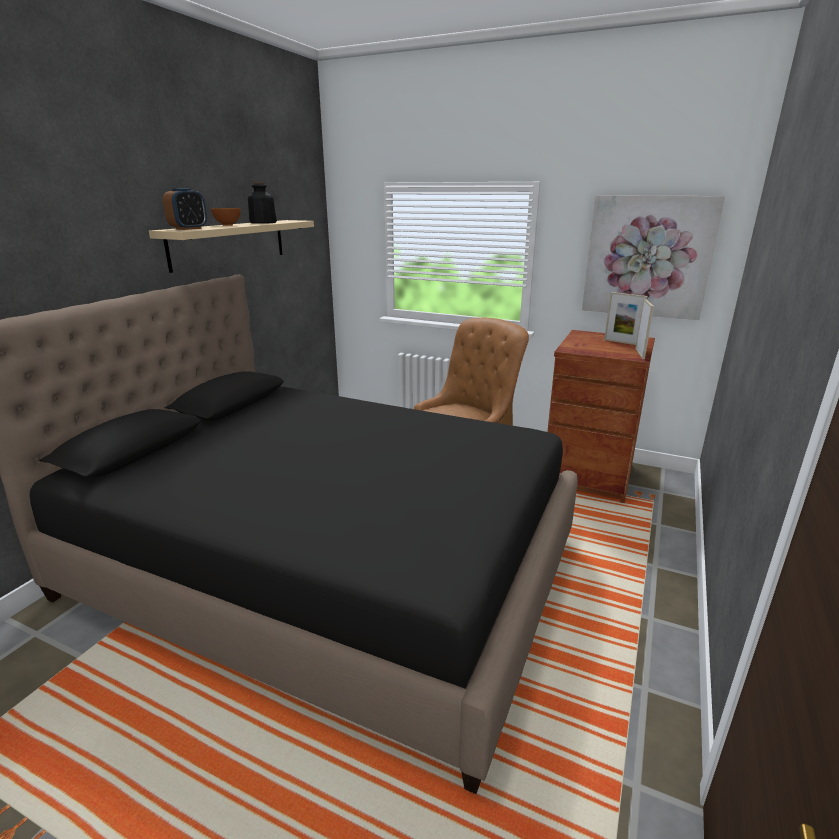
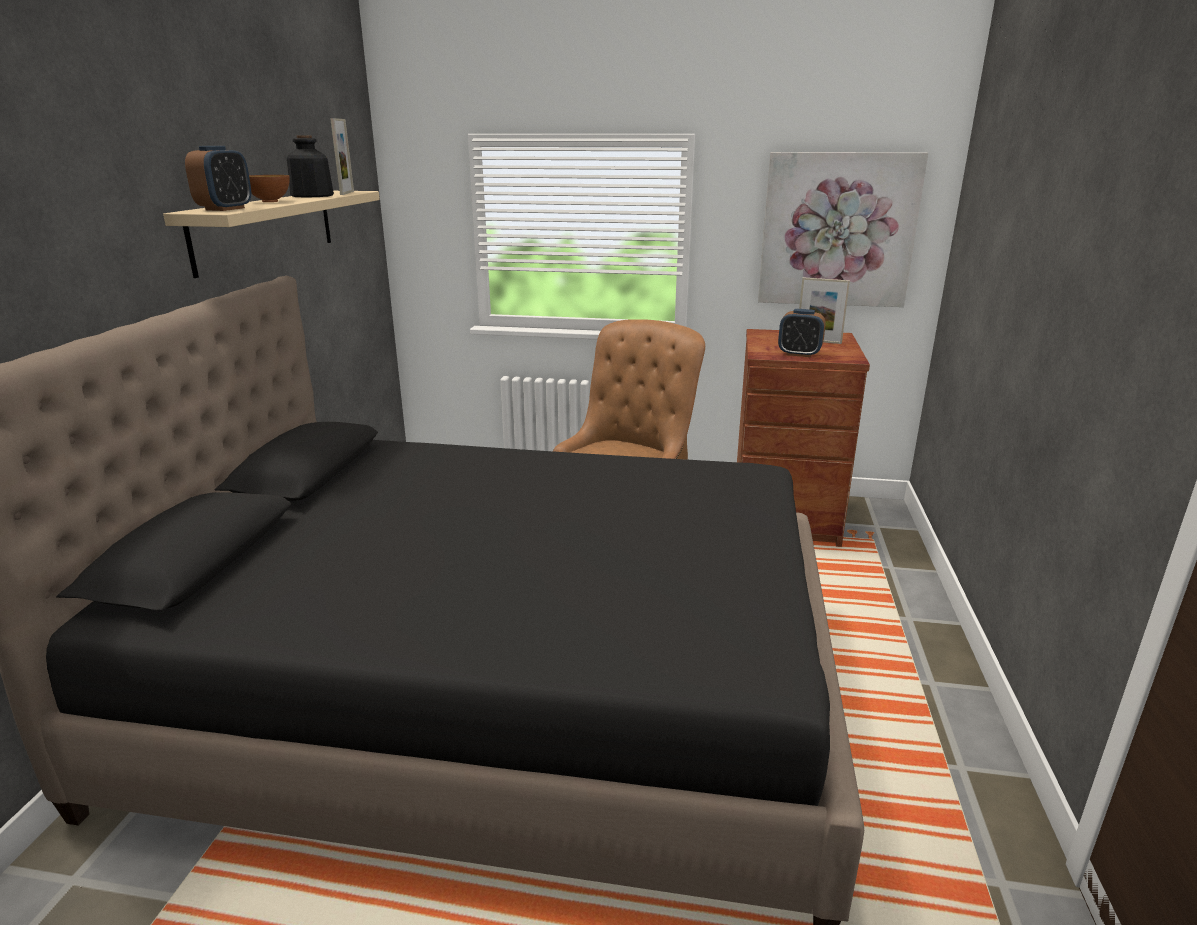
camera: 15 degrees left, 0 degrees up
(597, 350) = (799, 354): none -> alarm clock
(639, 353) = (850, 354): picture frame -> picture frame (347, 193)

